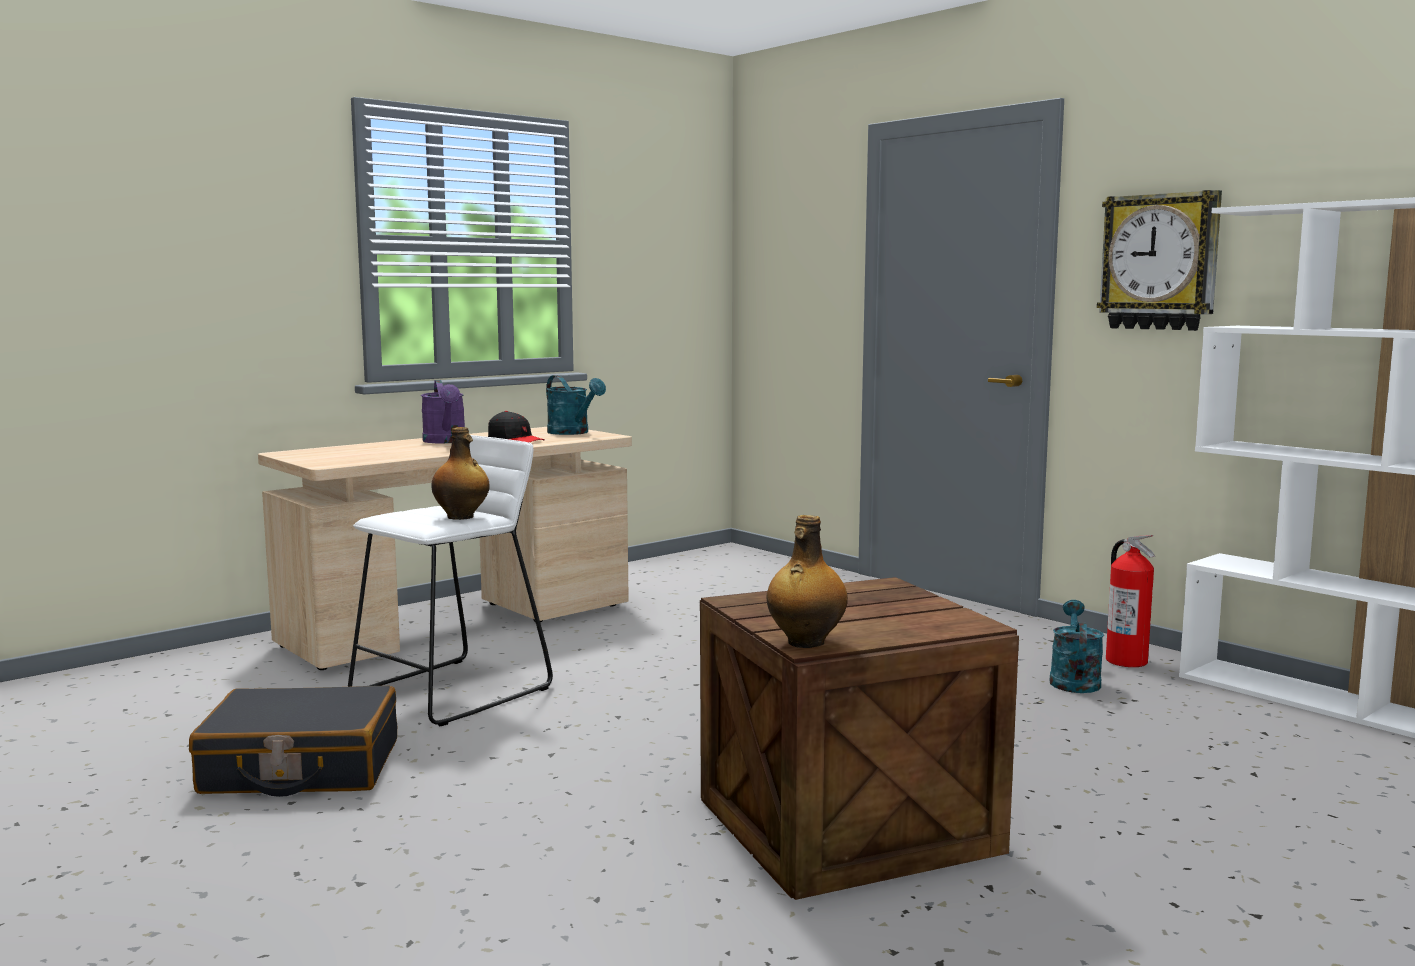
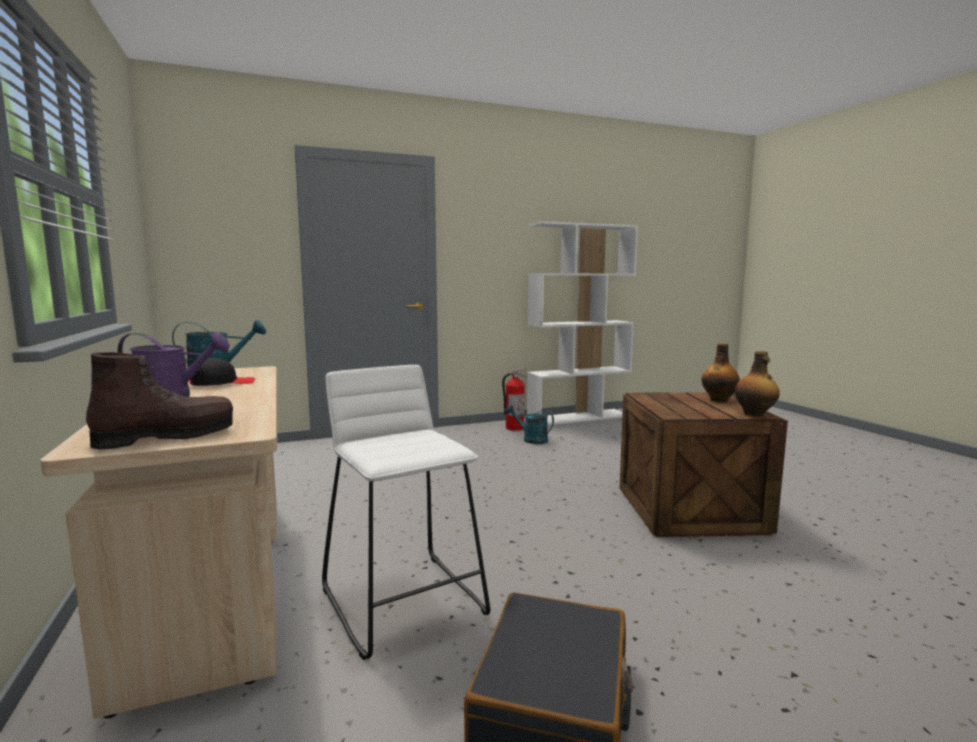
camera: 70 degrees left, 0 degrees up
(314, 457) = (167, 436): none -> brown boot
(461, 517) = (424, 437): bottle -> bottle (719, 400)
(1160, 262) = (490, 244): wall clock -> none

